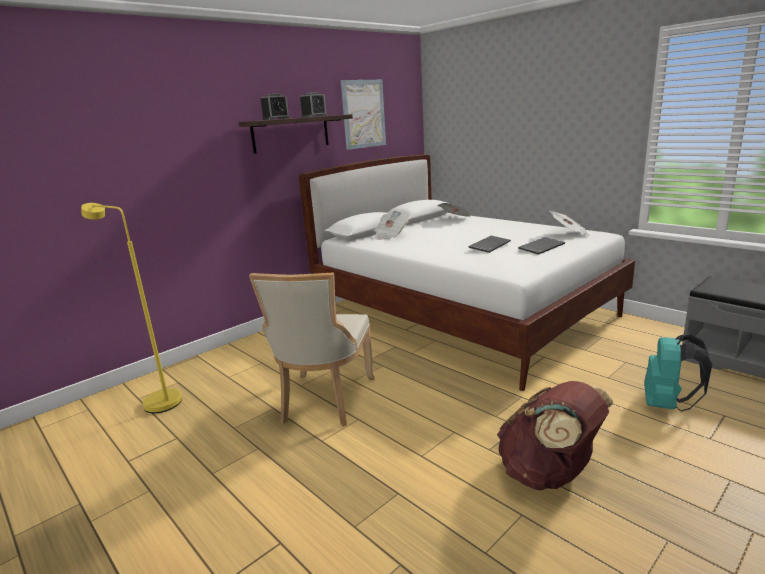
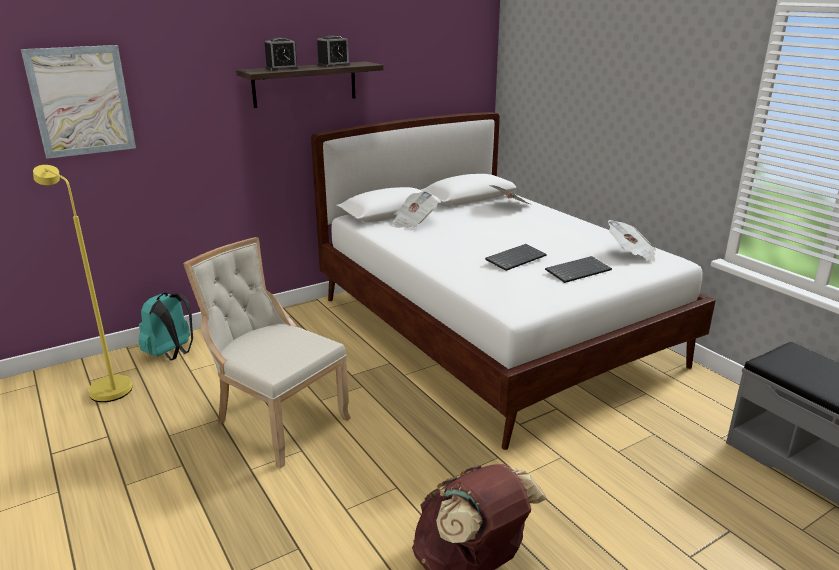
camera: 10 degrees right, 5 degrees up
(324, 401) = (276, 421): beige chair -> beige chair turned 105 degrees clockwise
(363, 114) = (408, 59): picture -> picture (81, 101)
(667, 405) = (667, 502): turquoise backpack -> turquoise backpack (171, 354)

